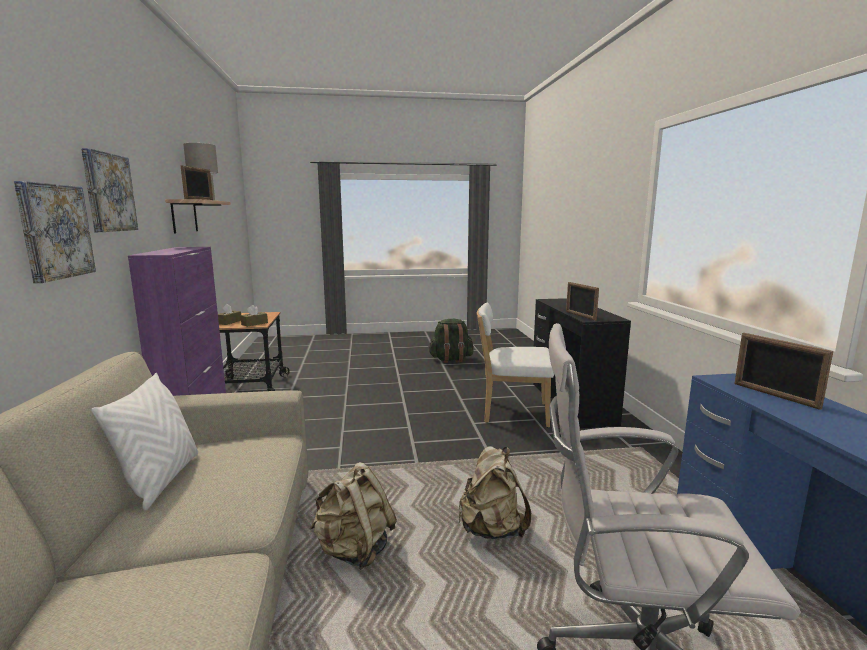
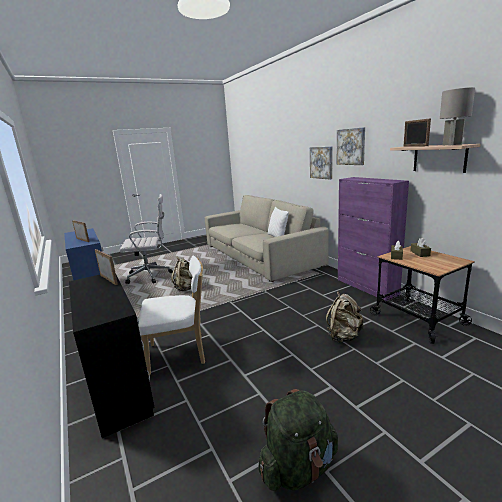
camera: 160 degrees right, 5 degrees up
(354, 550) = (230, 274): beige backpack -> beige backpack (344, 336)

